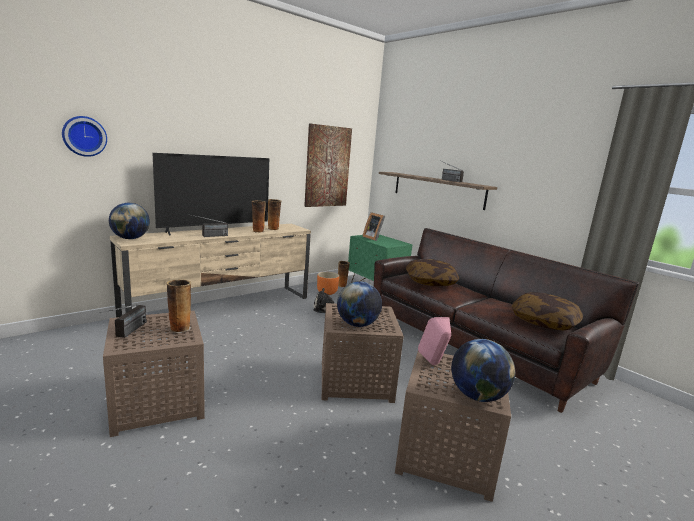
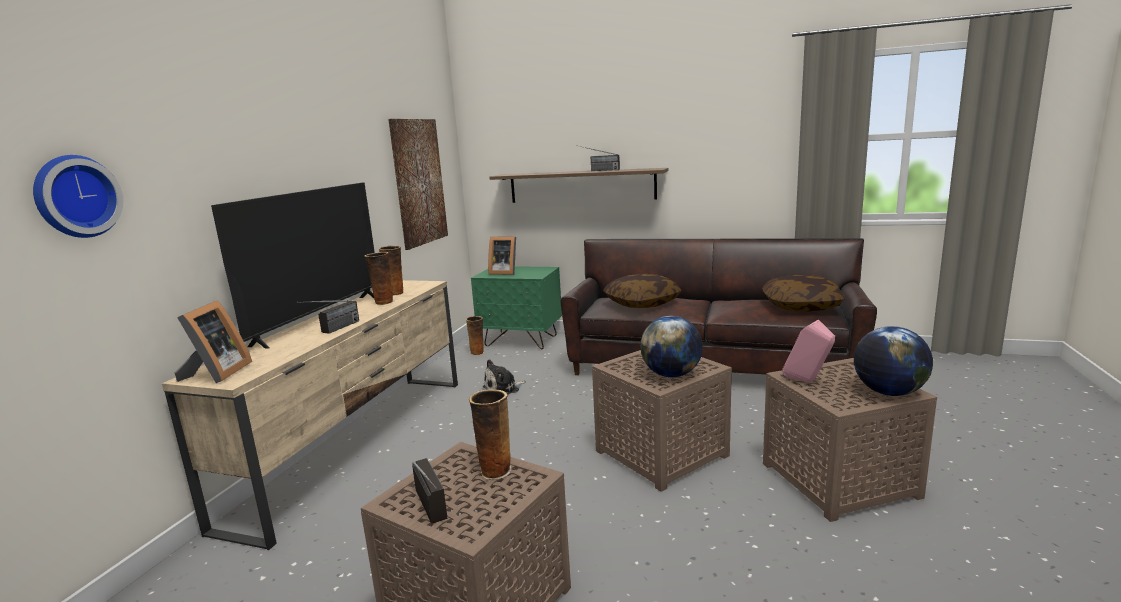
camera: 30 degrees left, 0 degrees up
(130, 238) = (216, 374): globe -> picture frame
(327, 292) = (473, 368): orange planter -> none

